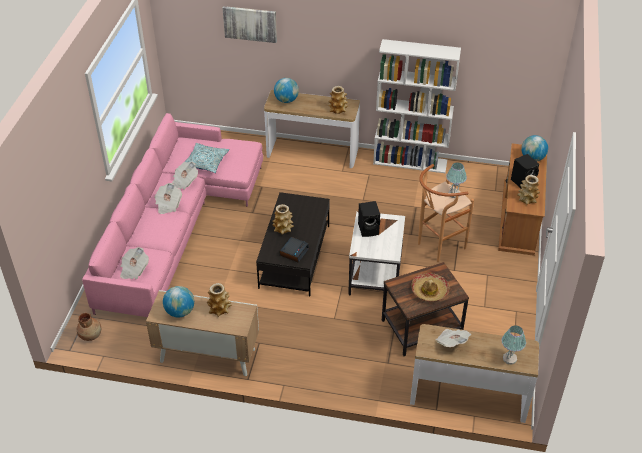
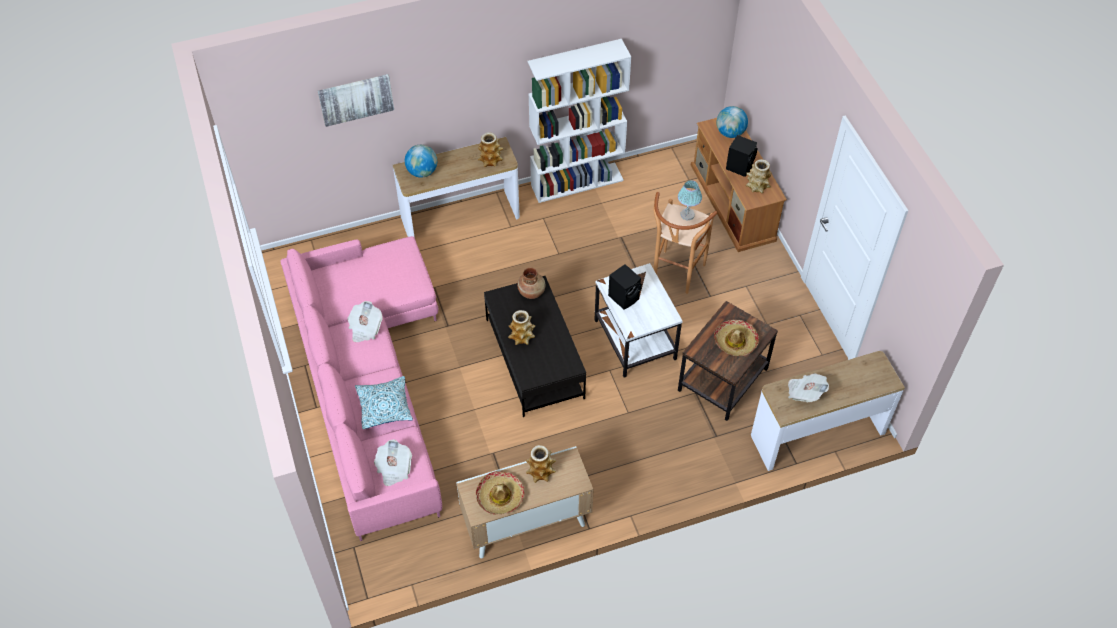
camera: 30 degrees left, 10 degrees up
(91, 335) = (377, 567): brown vase -> brown vase (531, 291)
(168, 205) = (369, 367): newspaper -> none
(180, 312) = (500, 496): globe -> hat
(206, 162) = (370, 291): pillow -> pillow (384, 407)
(294, 252) = (555, 359): alarm clock -> none
(509, 358) = (868, 382): table lamp -> none

